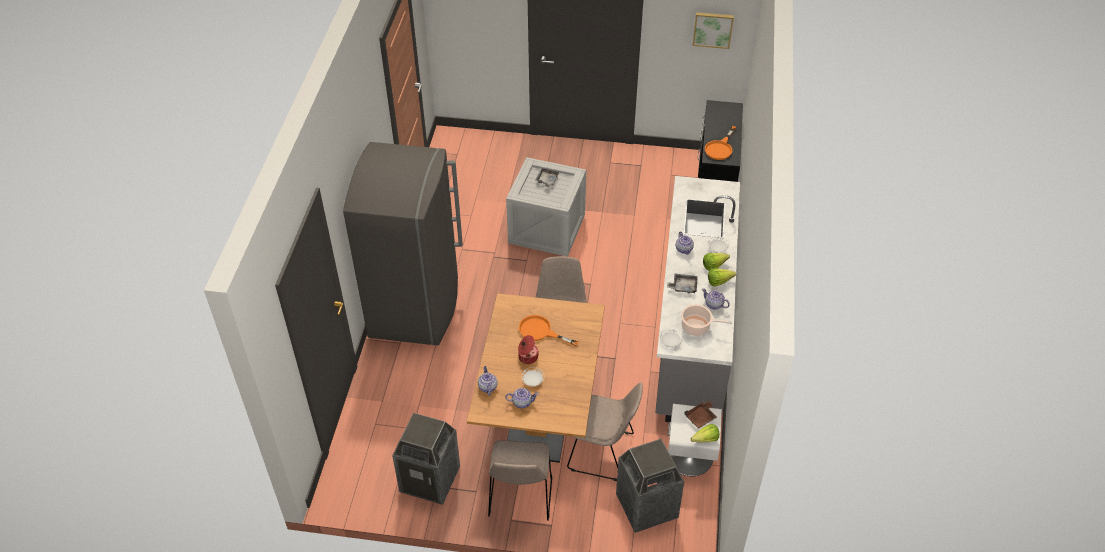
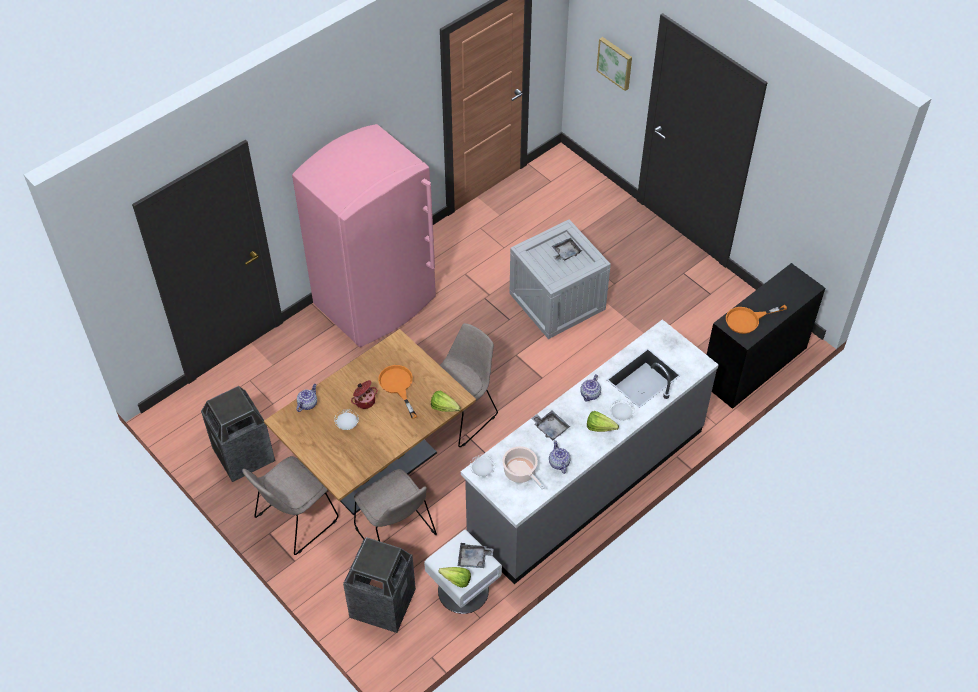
camera: 40 degrees right, 5 degrees up
(415, 307) = (376, 302): grey fridge -> pink fridge
(521, 402) = (319, 435): teapot -> none
(700, 418) = (473, 559): brown tray -> grey tray
(713, 29) = (819, 189): picture -> picture (615, 62)
(721, 281) = (590, 447): lettuce -> lettuce (446, 409)

